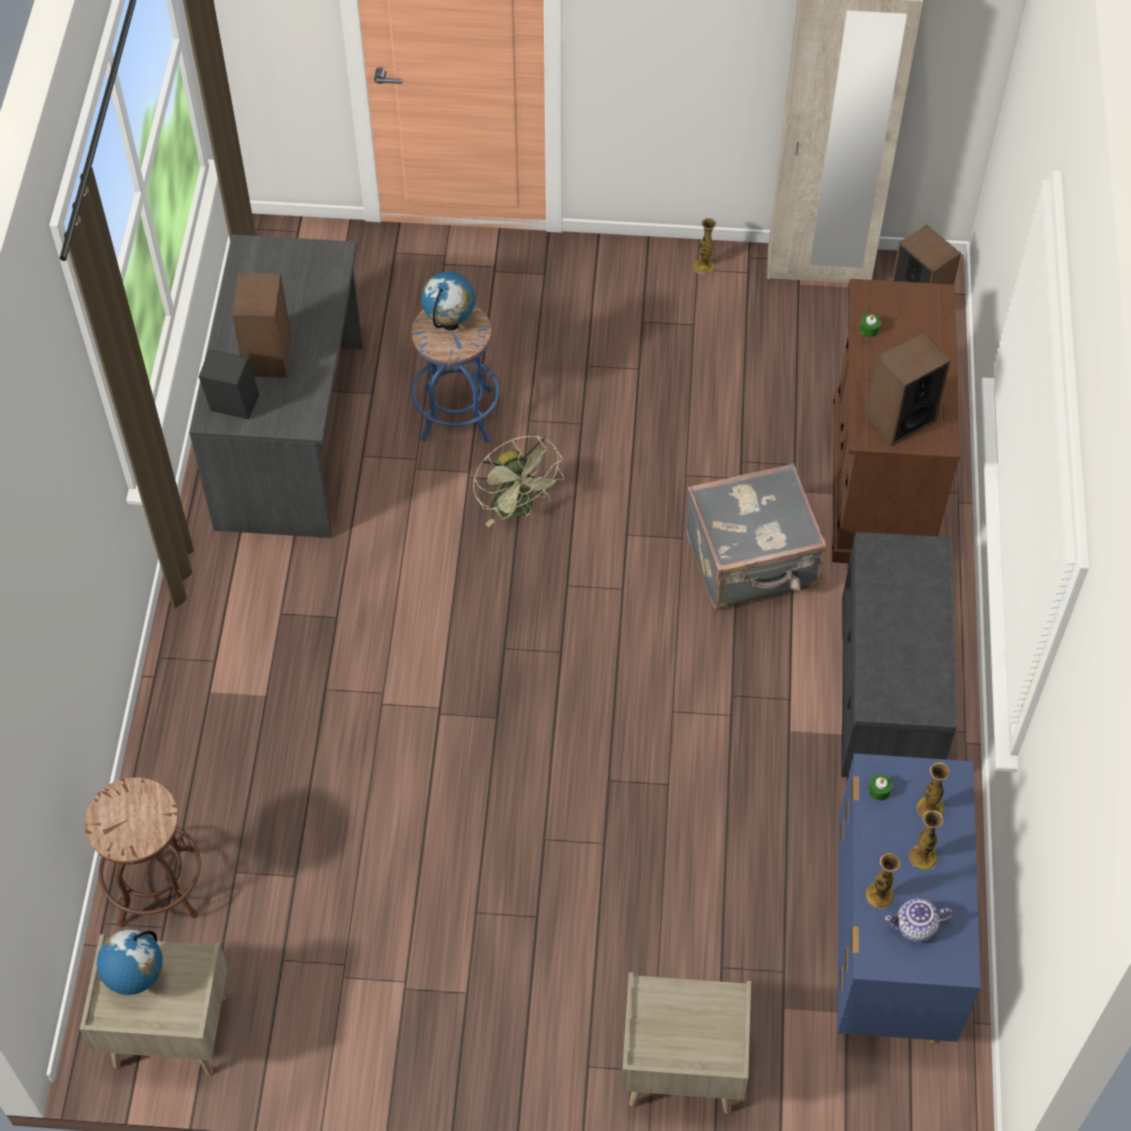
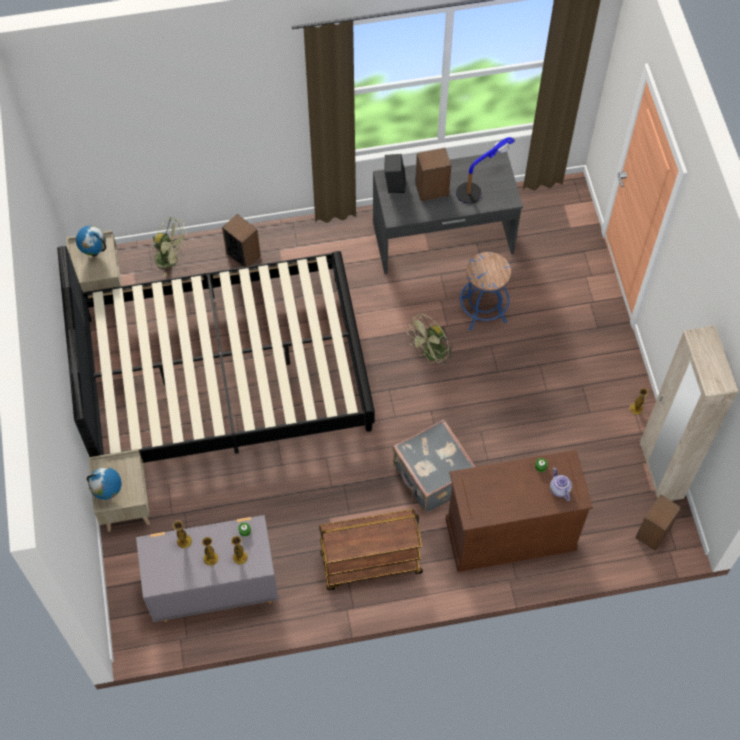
camera: 75 degrees right, 5 degrees up
(157, 886) = (171, 260): brown stool -> green fan
(289, 288) = (479, 186): none -> table lamp
(447, 840) = (224, 373): none -> black bed
(450, 324) = (492, 269): globe -> globe (108, 493)
(889, 946) = (213, 590): blue dresser -> grey dresser
(891, 689) = (370, 564): grey bench -> brown cart
(899, 419) = (480, 493): speaker -> speaker (243, 254)
(915, 928) = (169, 561): teapot -> teapot (559, 489)

